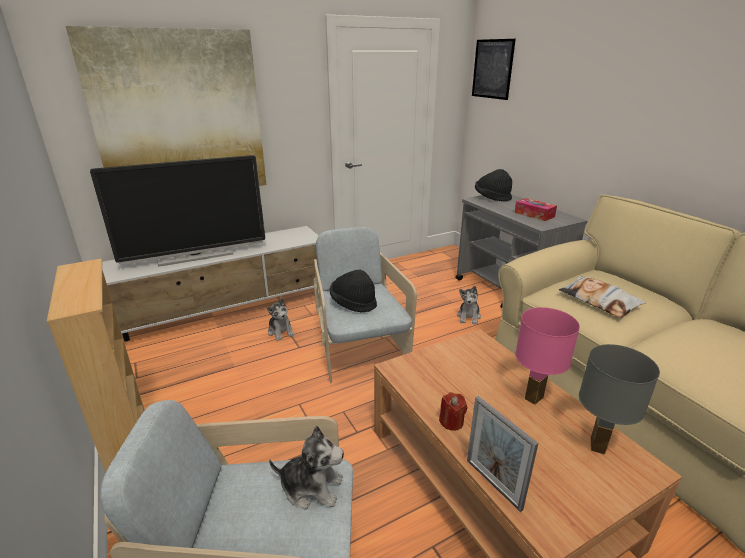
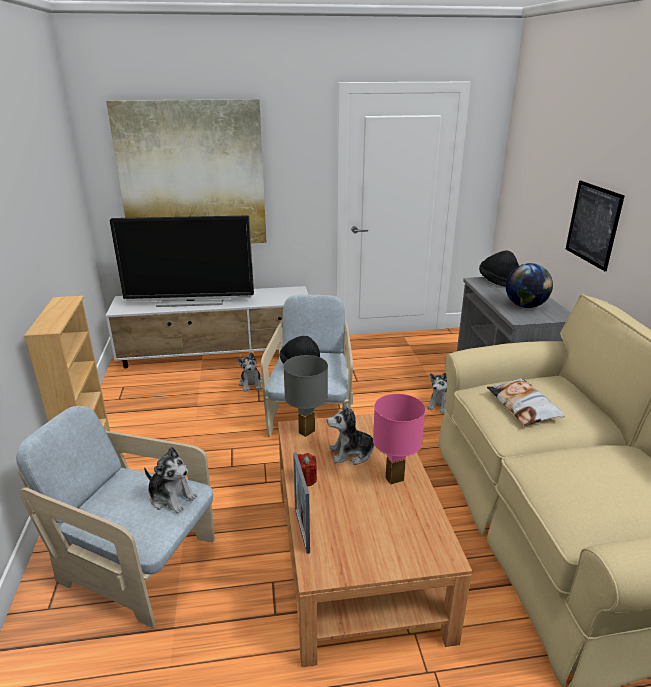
camera: 20 degrees right, 0 degrees up
(473, 381) = (352, 453): none -> plush toy
(492, 69) = (524, 137): picture -> picture (593, 224)
(534, 214) = (525, 306): tissue box -> globe
(598, 446) = (417, 529): grey table lamp -> grey table lamp (306, 432)

